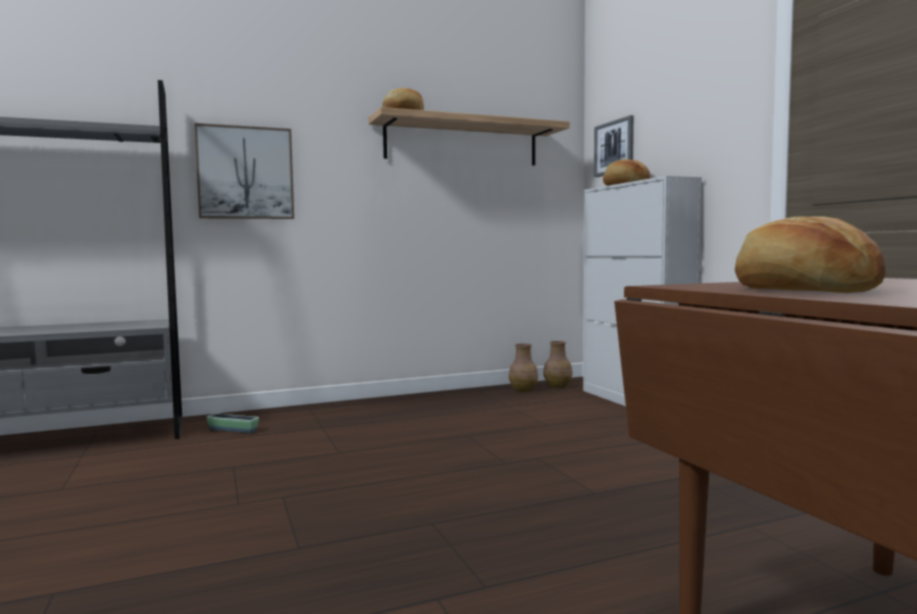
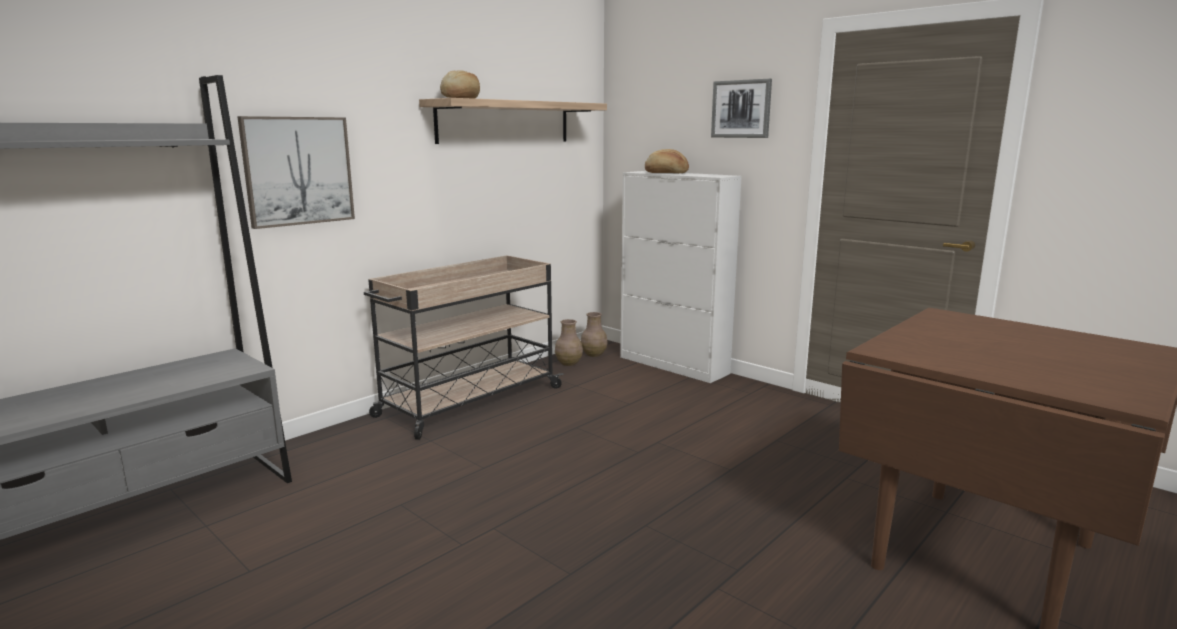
camera: 25 degrees left, 10 degrees up
(233, 430) = (338, 460): planter -> none
(392, 406) = (468, 402): none -> beige cart
(614, 147) = (643, 129): picture -> picture (741, 109)
(802, 290) = (975, 362): bread -> none

